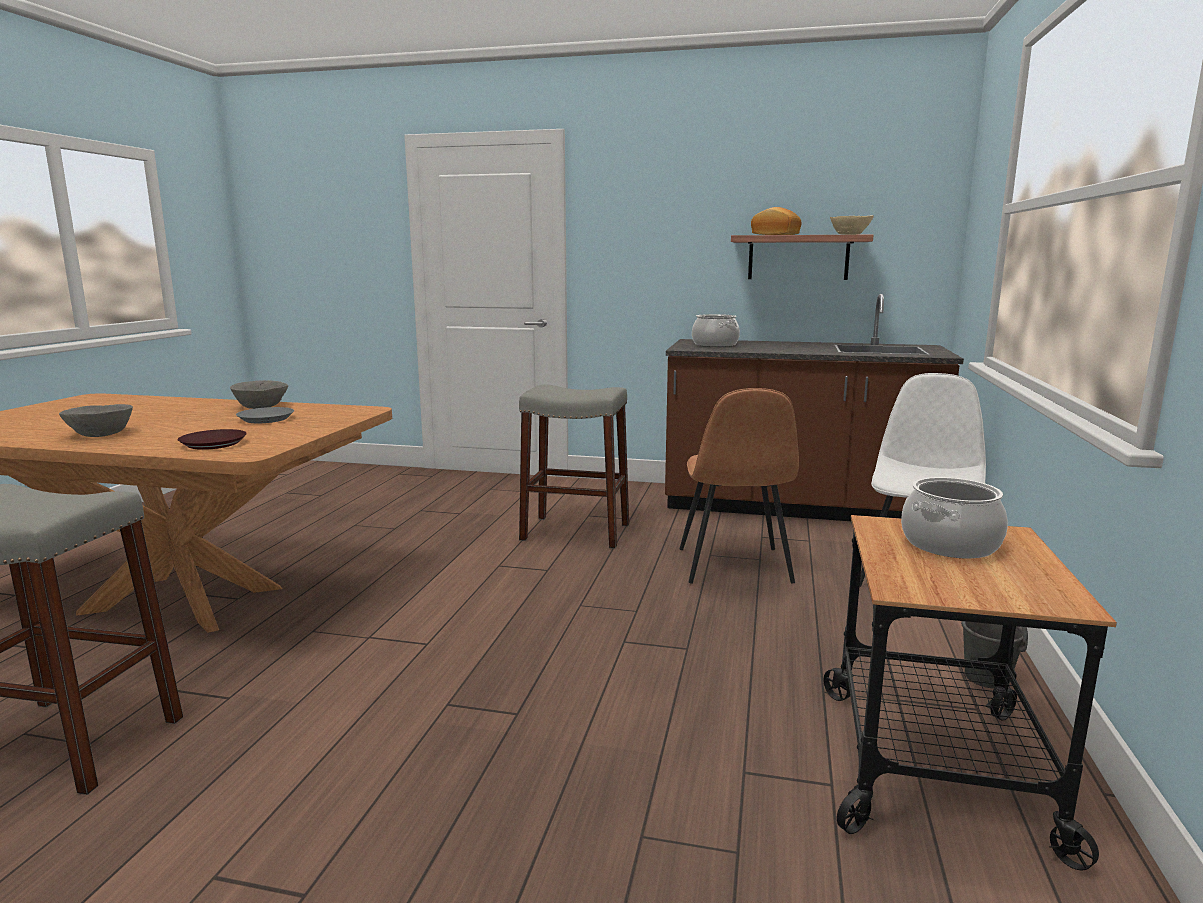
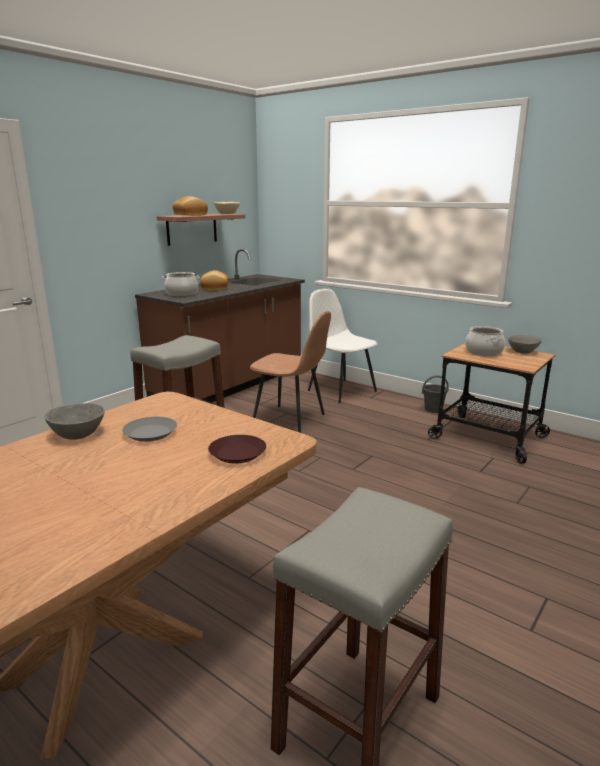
camera: 65 degrees left, 5 degrees up
(101, 434) = (113, 509): grey bowl -> grey bowl (522, 351)
(782, 346) = (215, 288): none -> bread

